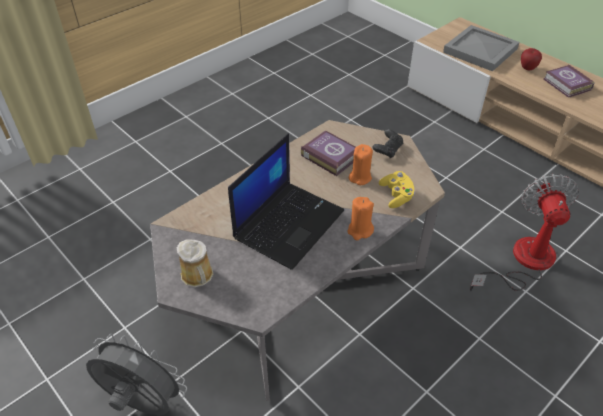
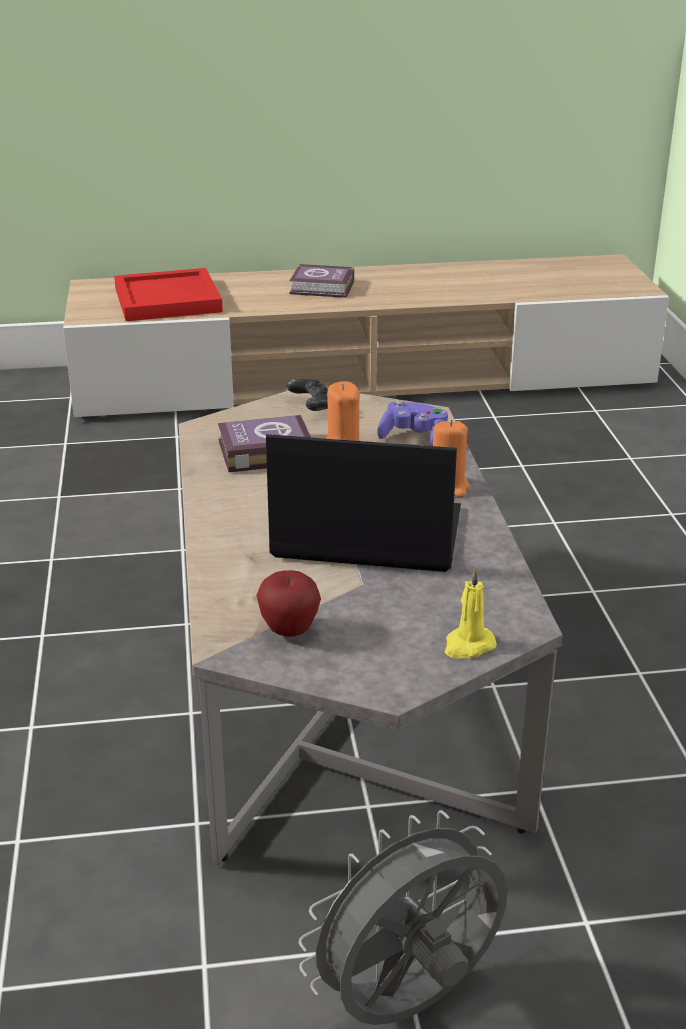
camera: 55 degrees left, 15 degrees down
(198, 276) = (385, 654): mug -> none
(225, 302) = (468, 645): none -> yellow candle
(289, 223) = (364, 534): laptop -> laptop turned 60 degrees counterclockwise
(396, 196) = (414, 438): yellow game controller -> purple game controller
(480, 50) = (166, 299): grey tray -> red tray
(523, 261) = (507, 500): fan -> none
(527, 68) = (255, 292): apple -> apple (289, 631)

